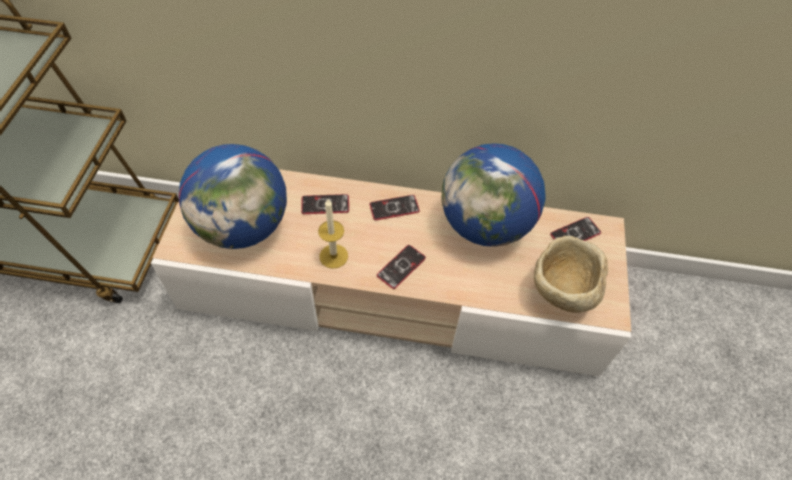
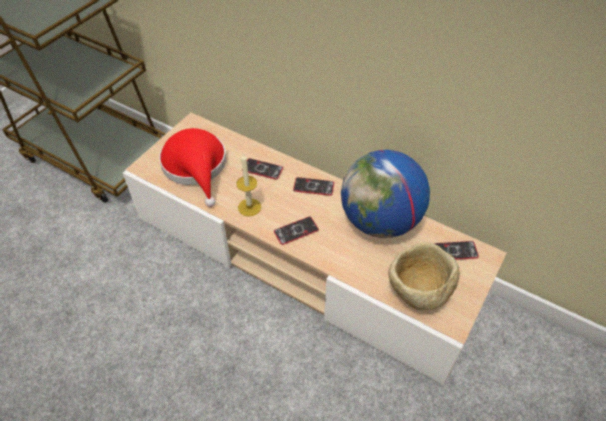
camera: 25 degrees right, 5 degrees down
(243, 227) = (196, 167): globe -> red hat

